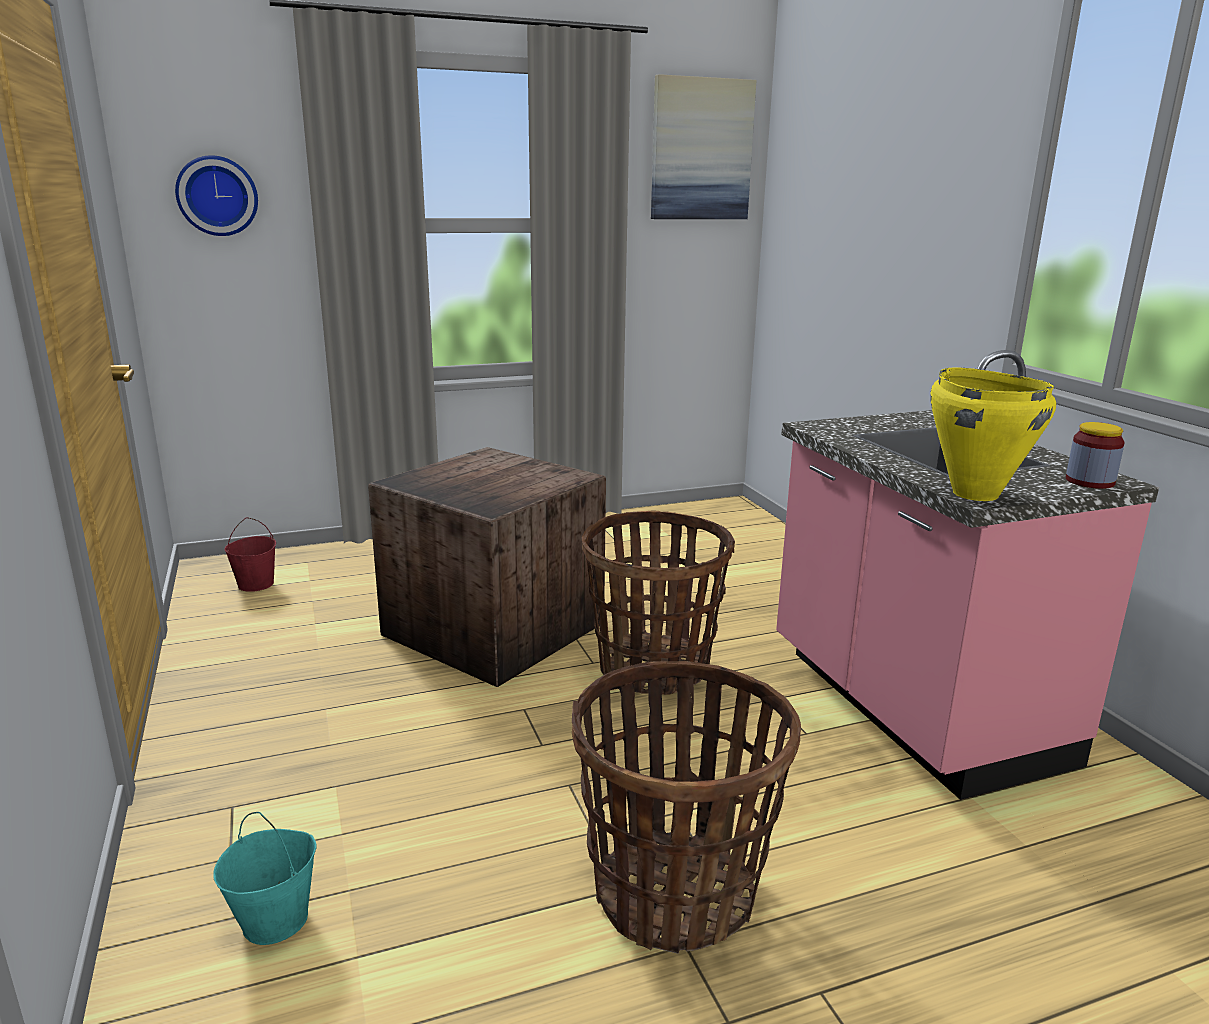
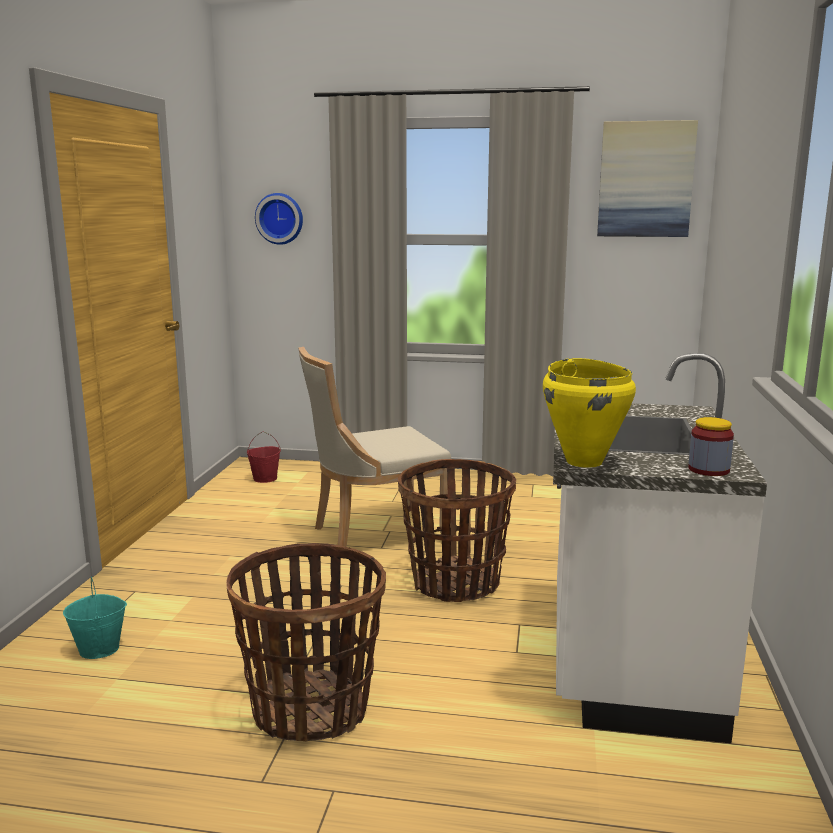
camera: 30 degrees right, 5 degrees down
(490, 630) = (374, 534): crate -> beige chair
(910, 708) = (626, 660): pink counter -> white counter

